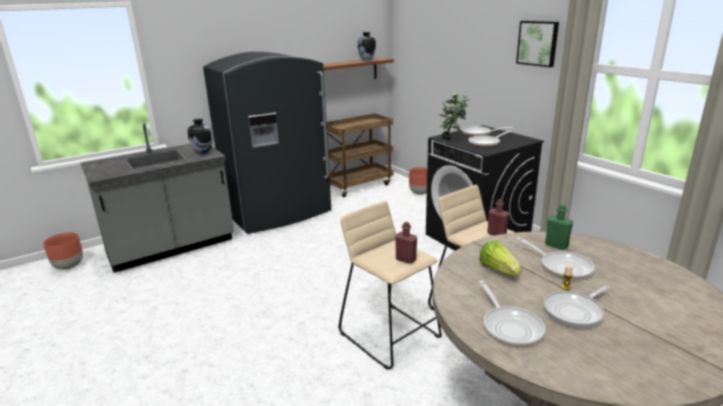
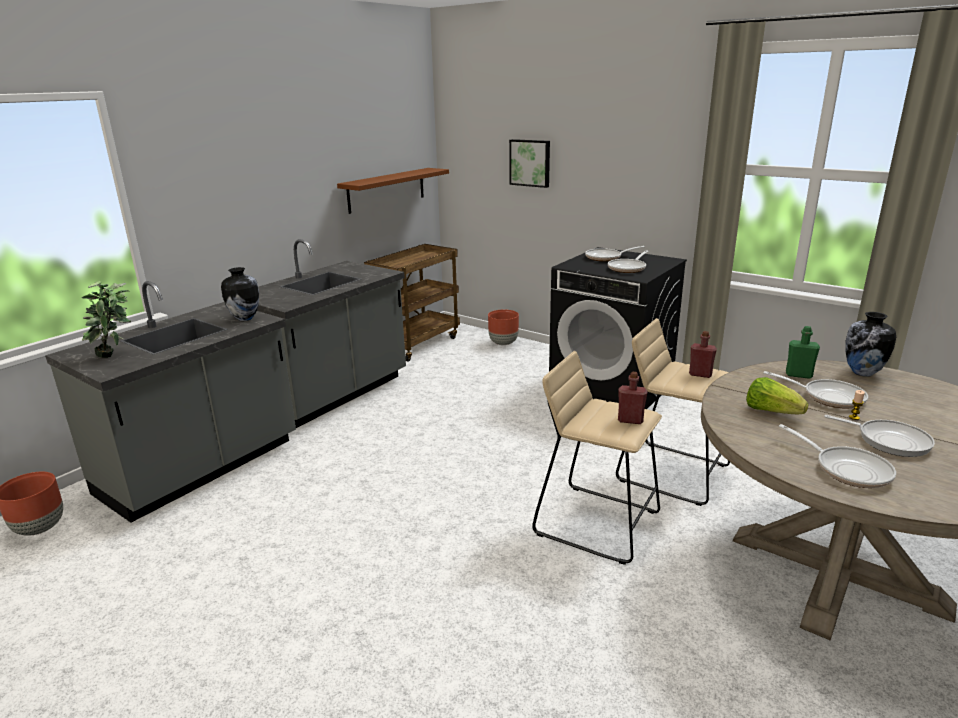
camera: 20 degrees left, 0 degrees up
(279, 213) = (333, 395): grey fridge -> grey counter
(366, 60) = (417, 172): vase -> vase (862, 373)
(452, 139) = (584, 267): potted plant -> potted plant (116, 355)
(538, 43) = (665, 143): picture -> picture (530, 163)
(575, 312) = (889, 441): frying pan -> frying pan turned 90 degrees counterclockwise

